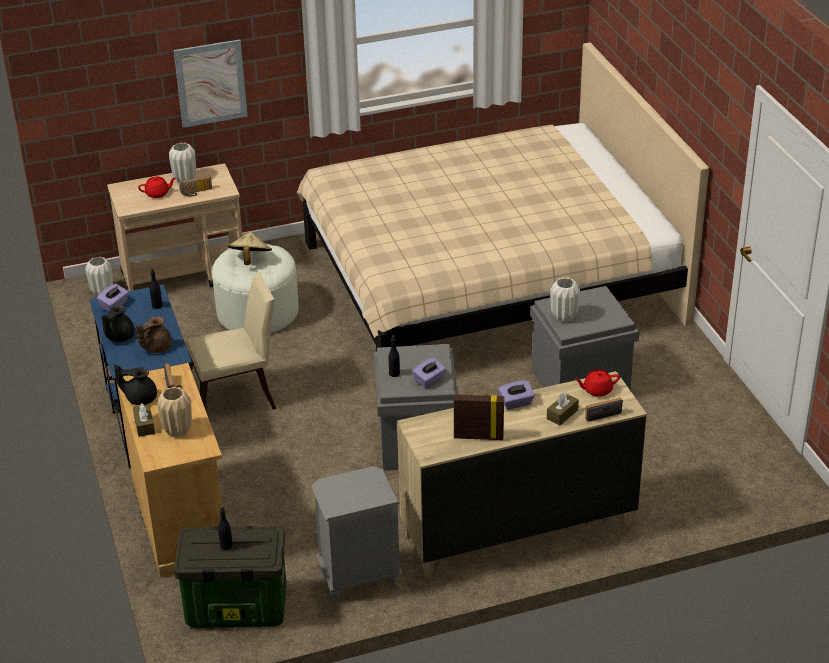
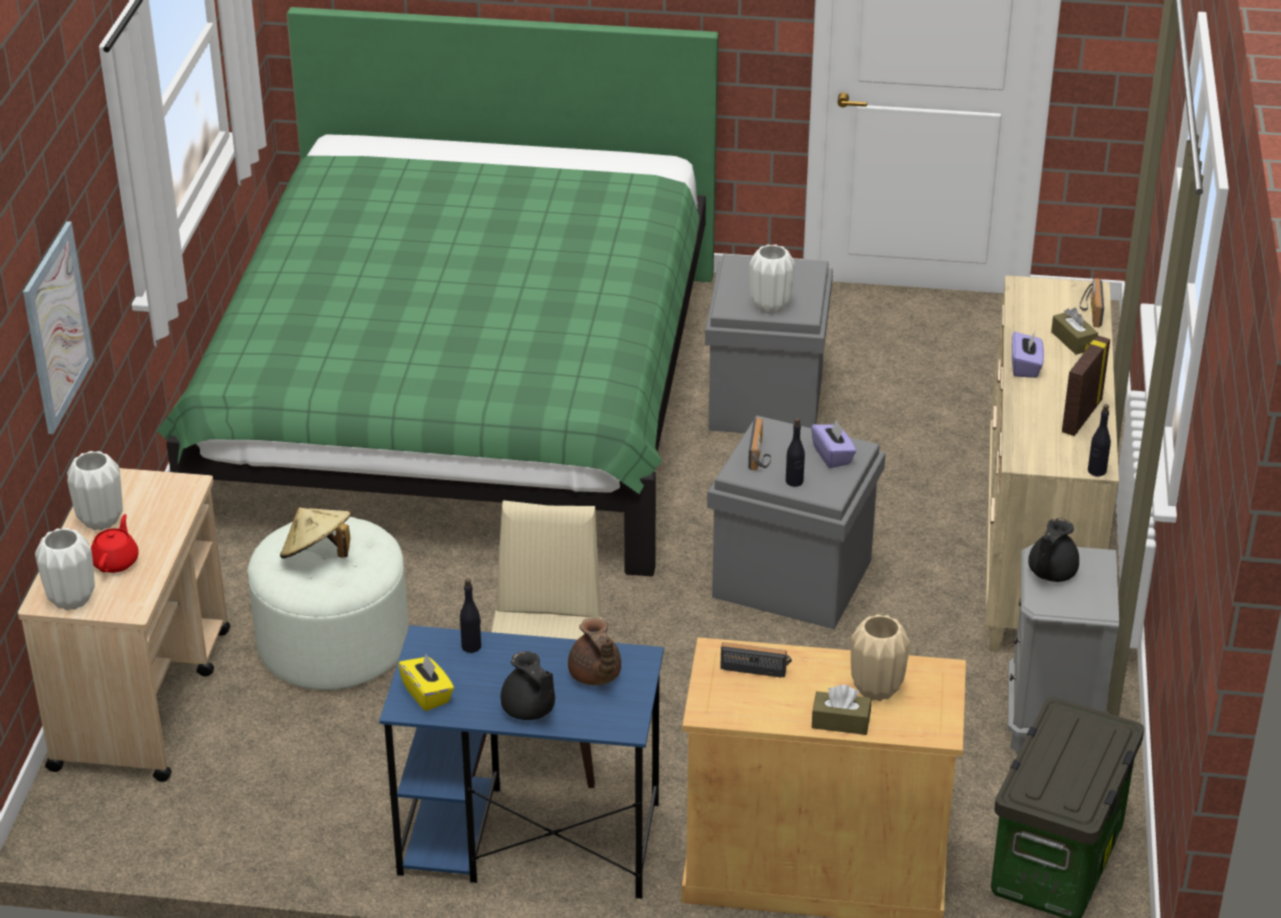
camera: 65 degrees left, 0 degrees up
(102, 292) = (92, 811): white vase -> white vase (72, 600)
(114, 305) = (427, 694): purple tissue box -> yellow tissue box
(140, 398) = (761, 710): black teapot -> black teapot (1050, 572)
(196, 192) = (159, 518): radio -> radio (760, 455)
(226, 545) = (1066, 762): black bottle -> black bottle (1096, 471)
(488, 281) = (463, 399): beige bed -> green bed
(597, 390) = (1038, 300): red teapot -> none

